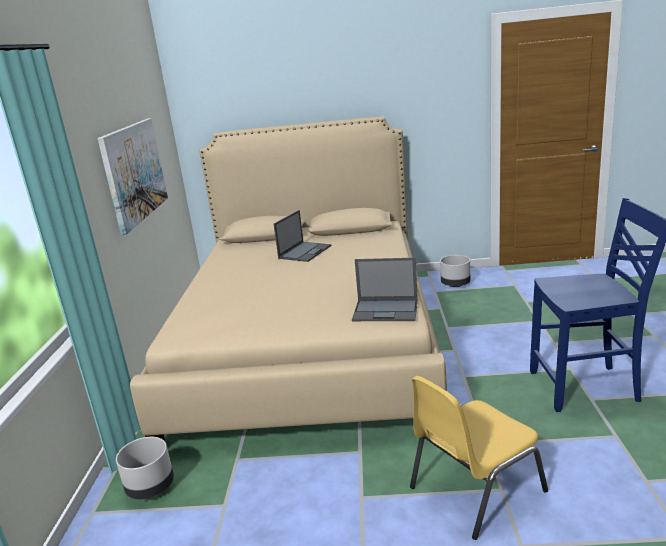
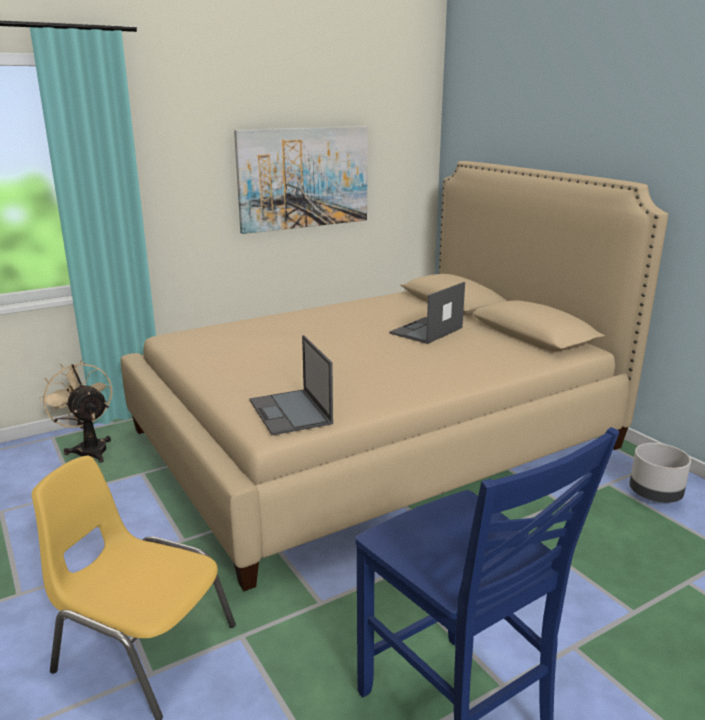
camera: 55 degrees right, 0 degrees up
(151, 488) = (89, 448): grey planter -> beige fan
(305, 252) = (426, 331): laptop -> laptop turned 135 degrees clockwise

